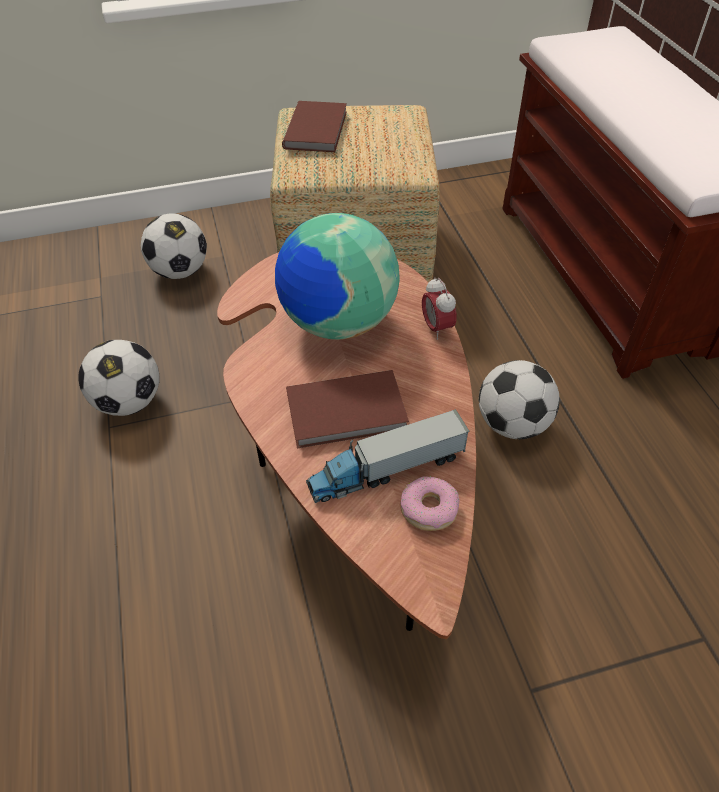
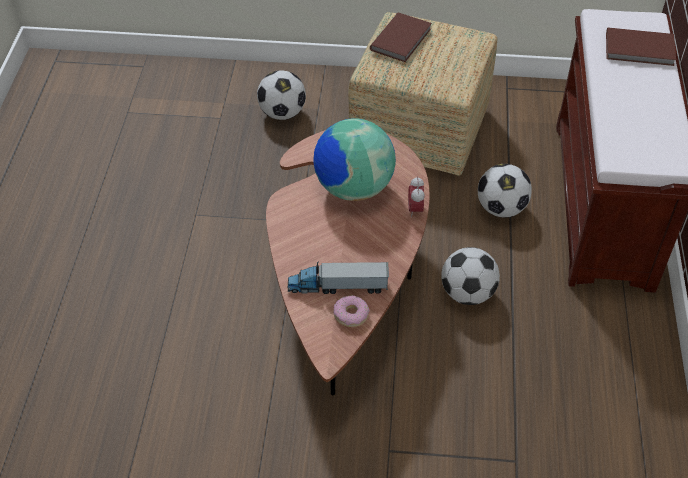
camera: 20 degrees right, 0 degrees up
(129, 402) = (214, 201): football -> football (501, 208)
(348, 413) = (331, 247): brown book -> brown book (640, 50)

